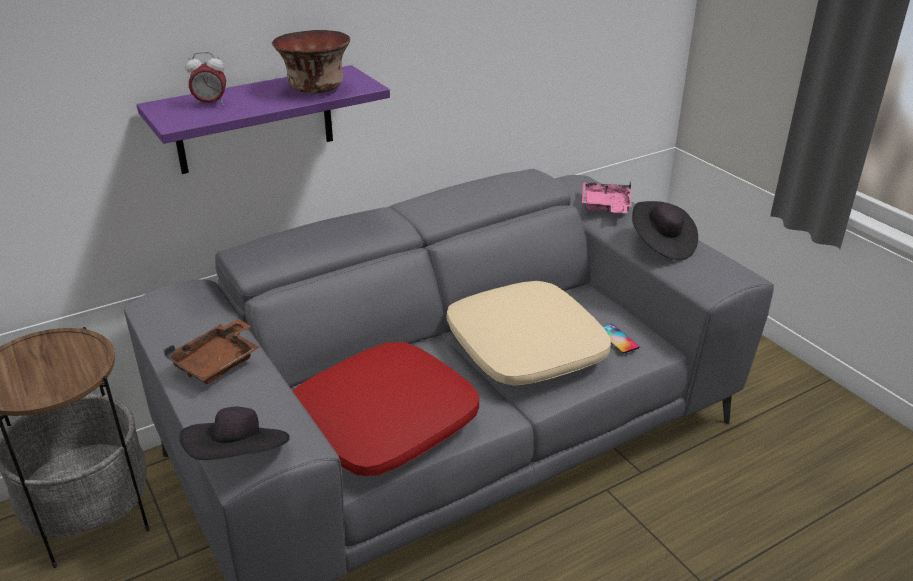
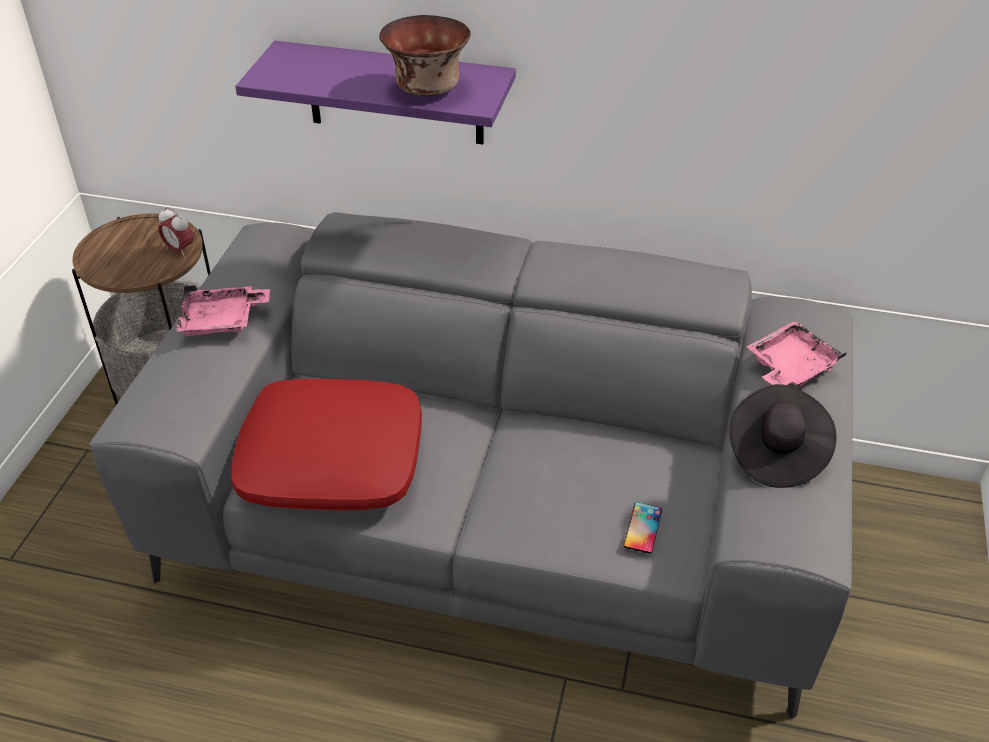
camera: 45 degrees right, 10 degrees up
(210, 104) = (320, 67): alarm clock -> alarm clock (179, 250)
(218, 362) = (222, 320): brown tray -> pink tray
(240, 459) = (129, 415): black hat -> none
(524, 347) = (542, 473): beige pillow -> none

